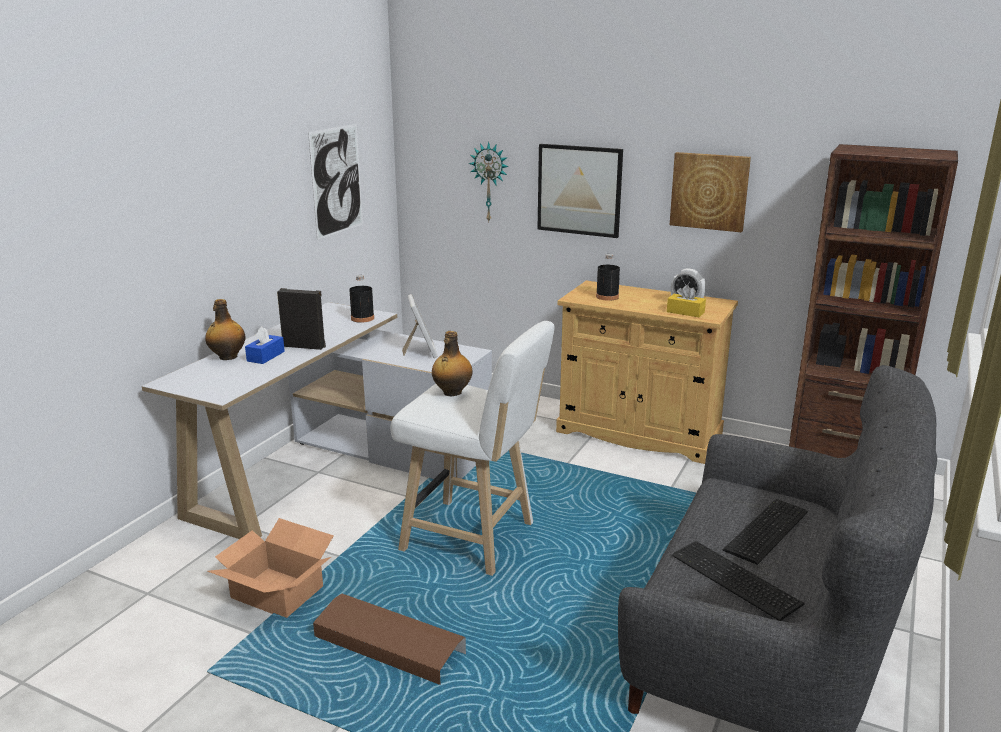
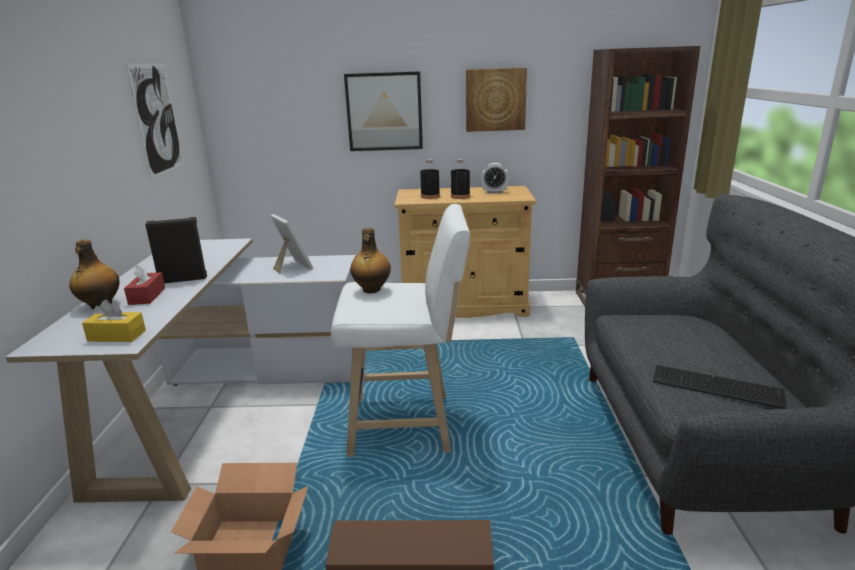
camera: 25 degrees left, 0 degrees up
(266, 356) = (147, 296): blue tissue box -> red tissue box
(362, 318) = (222, 247): black bottle -> black bottle (460, 196)
(490, 182) = (299, 114): wall clock -> none
(685, 312) = (501, 197): yellow tissue box -> yellow tissue box (117, 336)
(763, 530) = (686, 343): keyboard -> none

